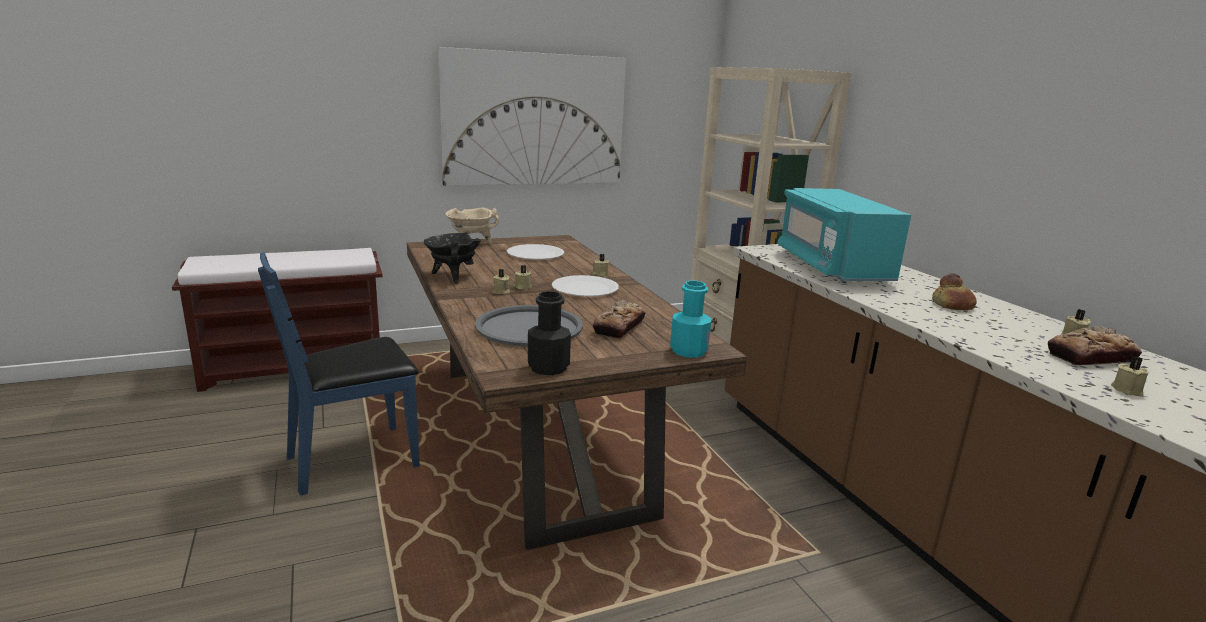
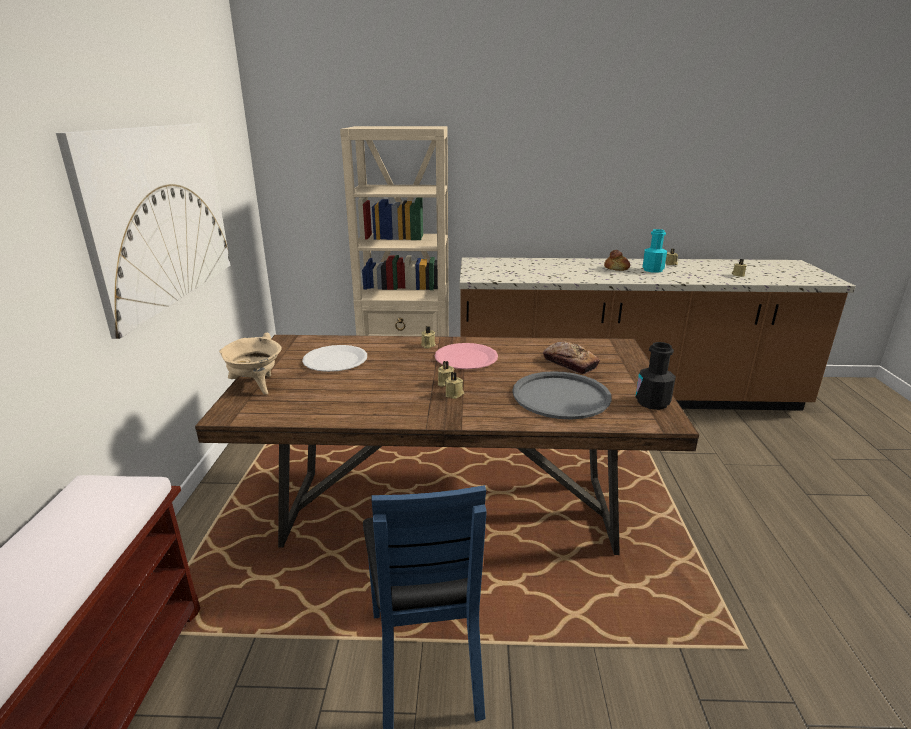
camera: 65 degrees left, 5 degrees up
(452, 276) = (383, 412): black cooking pot -> none
(585, 288) = (466, 358): white plate -> pink plate
(688, 351) = (624, 352): turquoise bottle -> turquoise bottle (653, 270)
(831, 266) = (528, 271): turquoise microwave -> none
(1090, 357) = (697, 268): bread -> none

